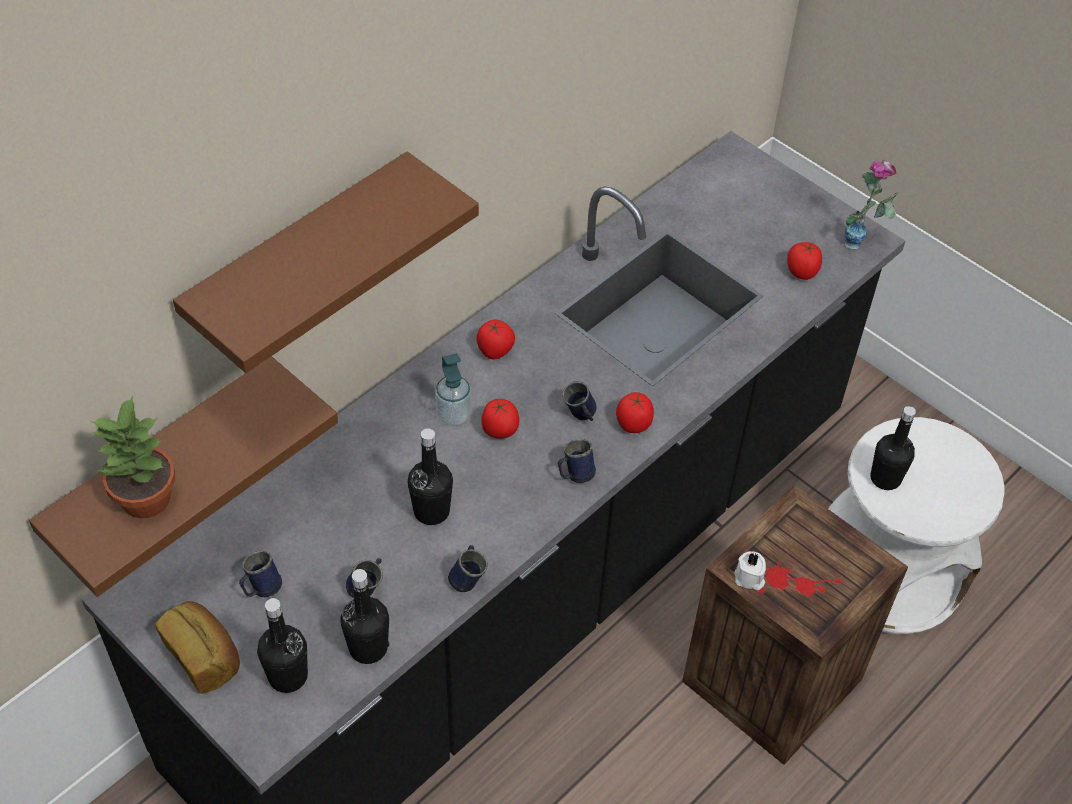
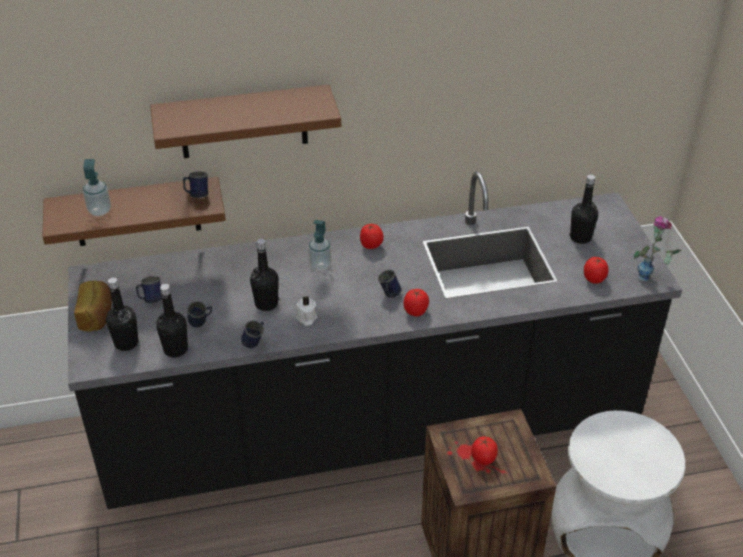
camera: 35 degrees right, 10 degrees down
(144, 499) = (99, 211): potted plant -> soap dispenser
(500, 431) = (338, 283): tomato -> tomato (483, 459)
(574, 474) = (359, 321): blue mug -> blue mug (197, 195)
(749, 578) = (447, 443): white candle -> white candle (306, 318)
(885, 478) = (596, 441): black bottle -> black bottle (580, 237)

